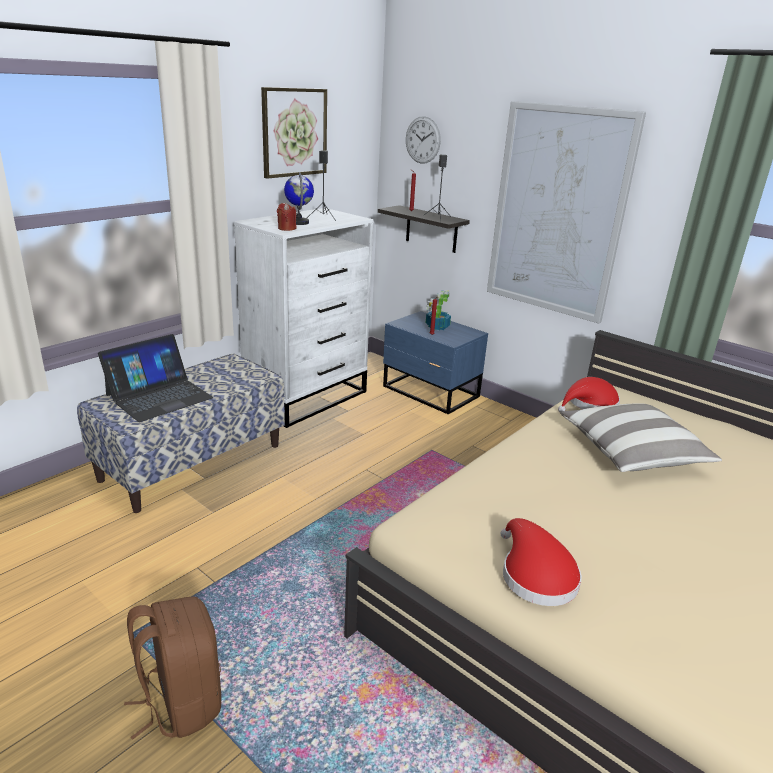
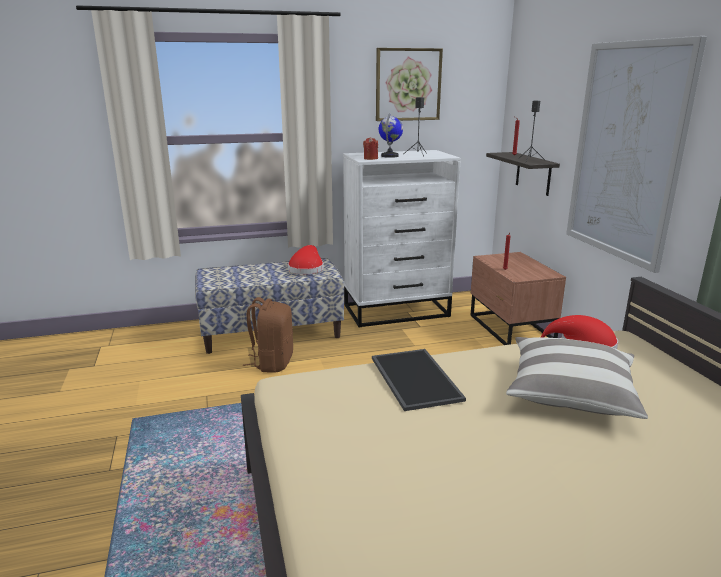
camera: 35 degrees right, 5 degrees down
(159, 396) = (246, 274): laptop -> none
(180, 702) = (116, 466): brown backpack -> brown backpack (272, 363)
(422, 140) = (532, 90): wall clock -> none
(430, 392) = (510, 329): blue nightstand -> brown nightstand
(437, 327) = (518, 265): potted plant -> none
(515, 478) = (413, 378): none -> tray
(535, 575) = (326, 444): red hat -> red hat (306, 268)

